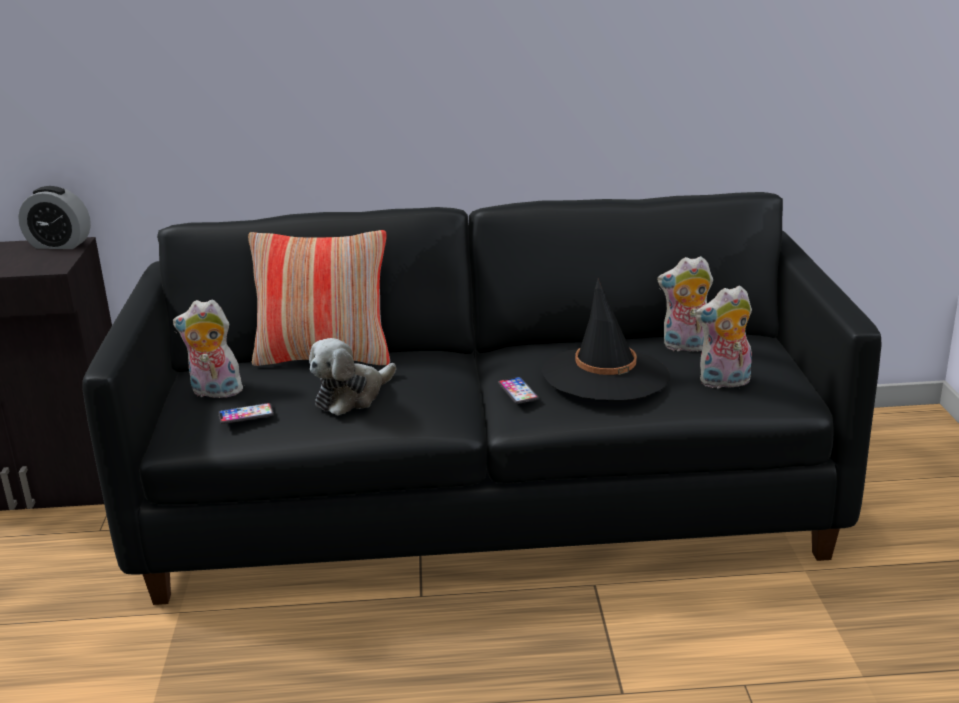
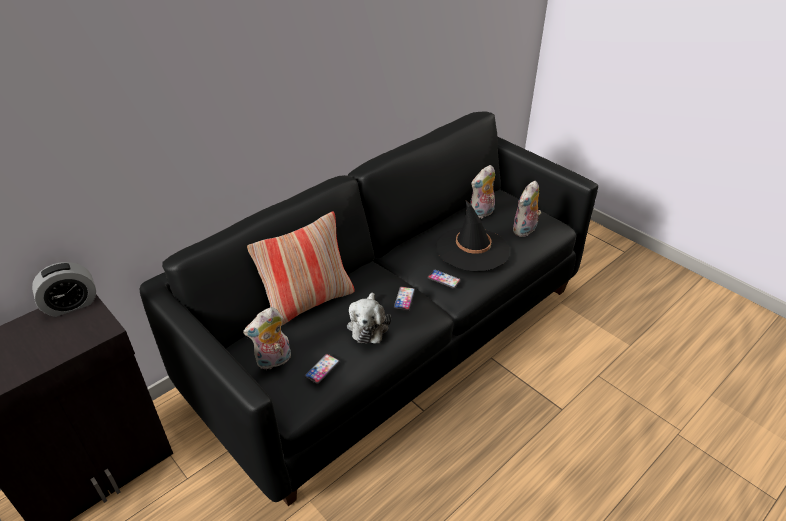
camera: 40 degrees left, 15 degrees up
(431, 388) = (404, 299): none -> phone

